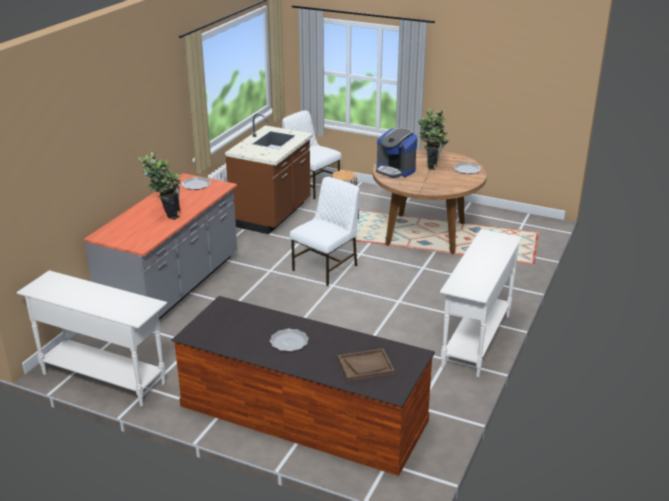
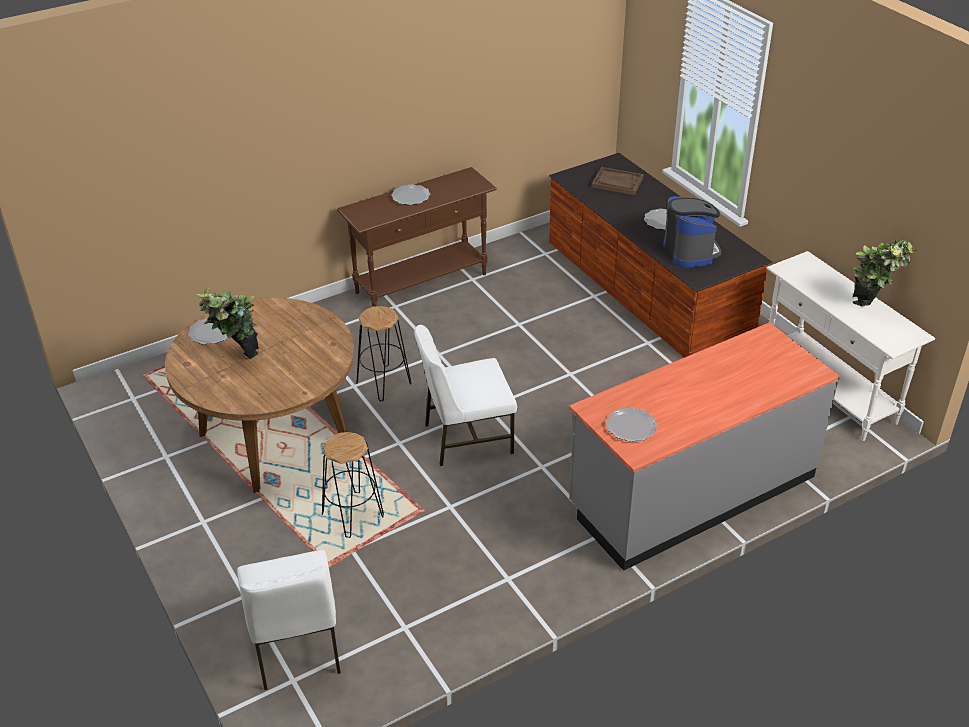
camera: 145 degrees left, 10 degrees up
(165, 215) = (712, 376): potted plant -> potted plant (871, 312)
(273, 215) = (436, 592): brown counter -> none
(395, 170) = (300, 373): coffee machine -> coffee machine (690, 251)
(408, 275) = (384, 383): none -> black stool
(476, 340) = (422, 283): white console table -> brown console table
(488, 260) = (410, 197): none -> plate

